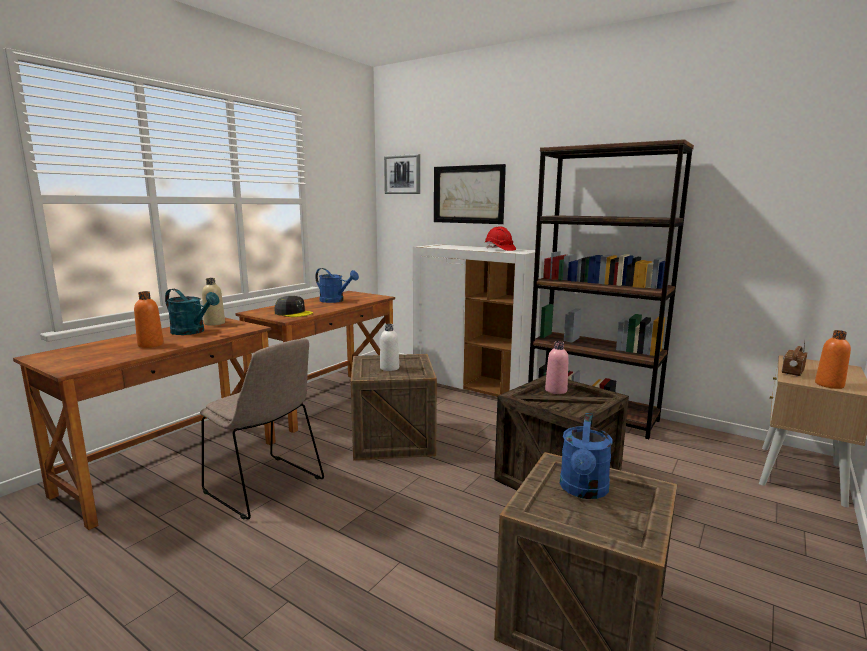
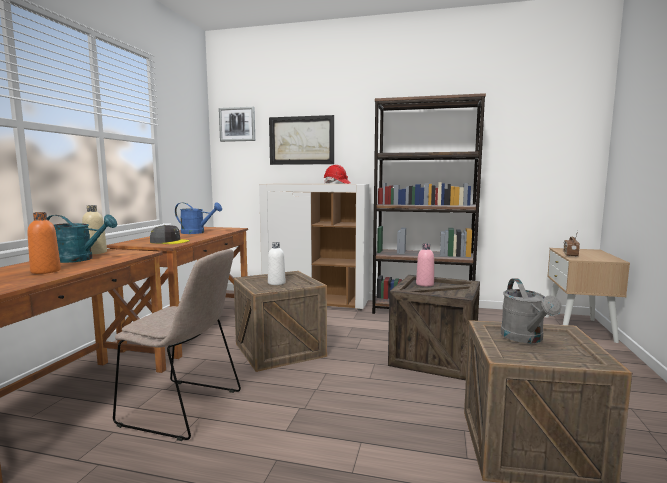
camera: 20 degrees left, 5 degrees down
(583, 490) = (525, 338): blue watering can -> grey watering can
(829, 385) = (598, 259): orange bottle -> none

